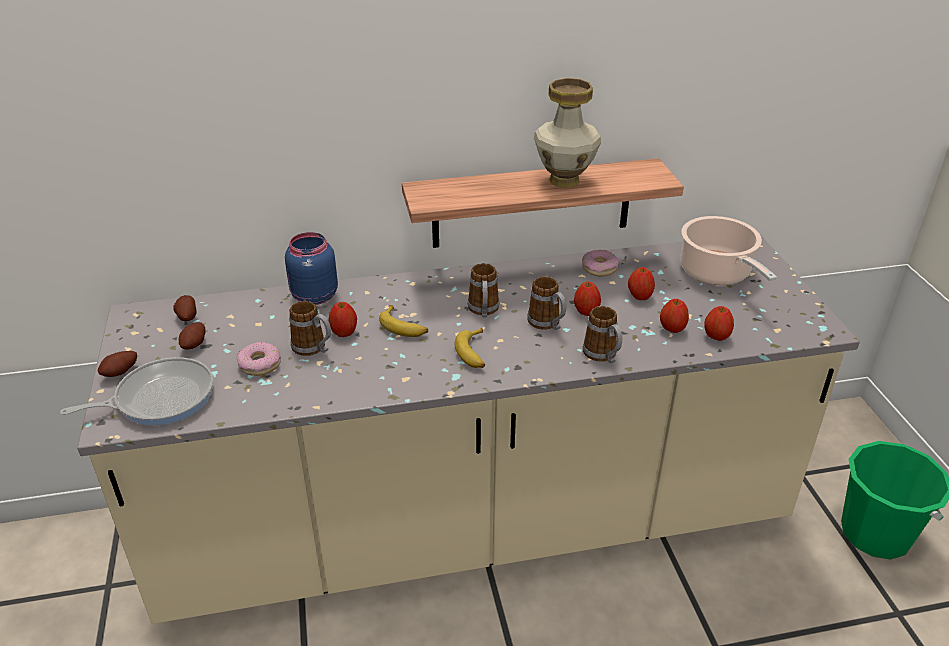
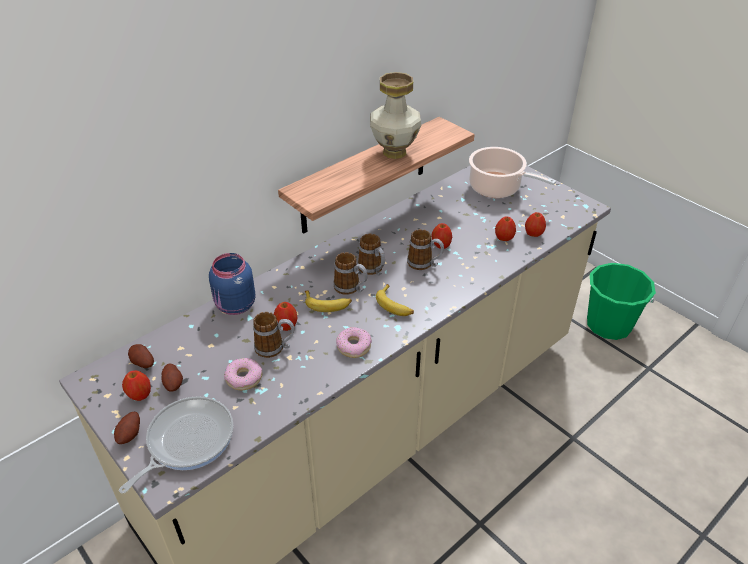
camera: 30 degrees left, 5 degrees up
(599, 268) = (422, 209): donut -> donut (354, 346)
(603, 356) = (479, 274): mug -> mug (351, 289)
(639, 296) = (465, 222): apple -> apple (140, 395)

